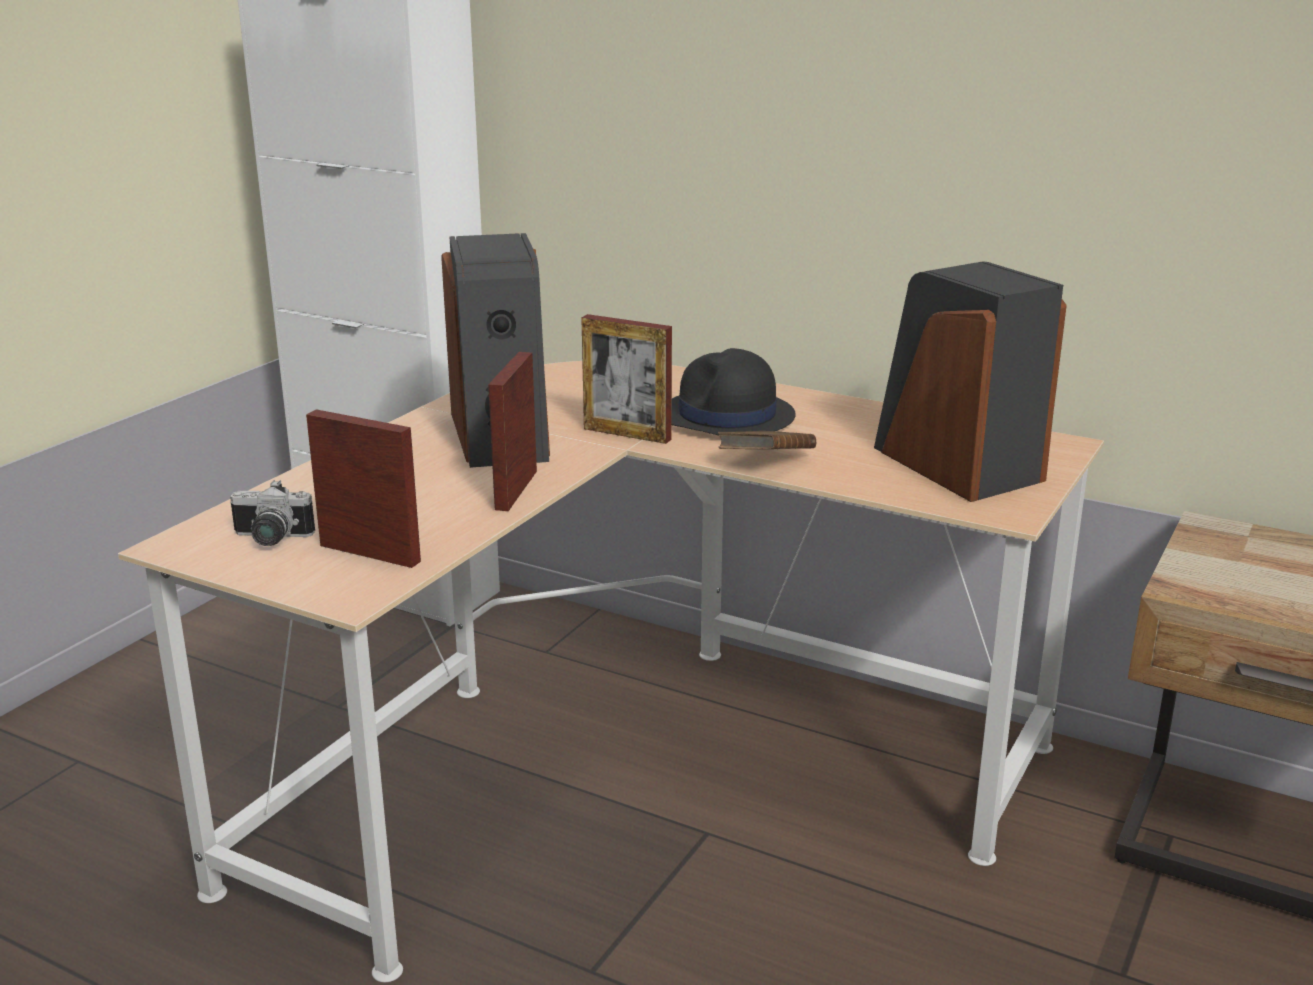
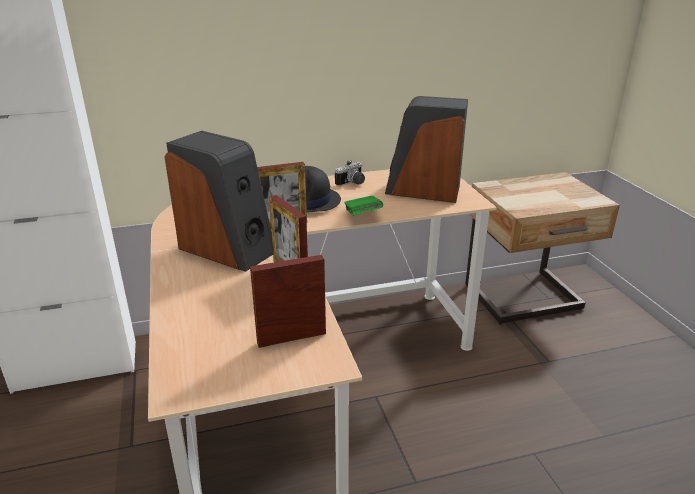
camera: 45 degrees left, 5 degrees up
(270, 539) = (224, 359): camera -> camera (352, 183)
(766, 464) = (362, 216): brown book -> green book

